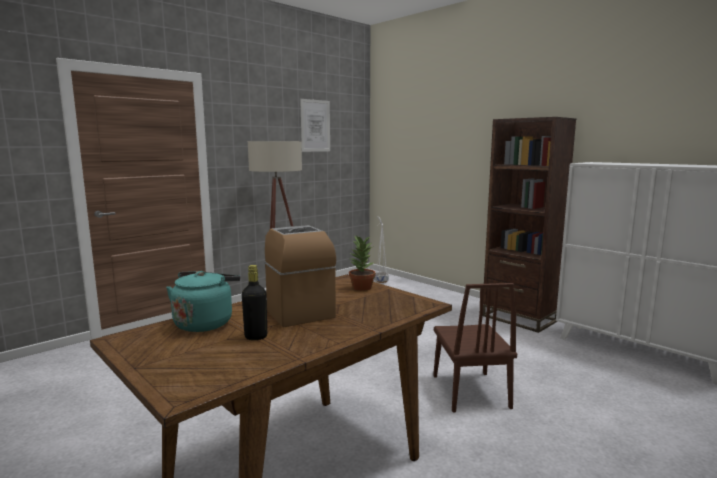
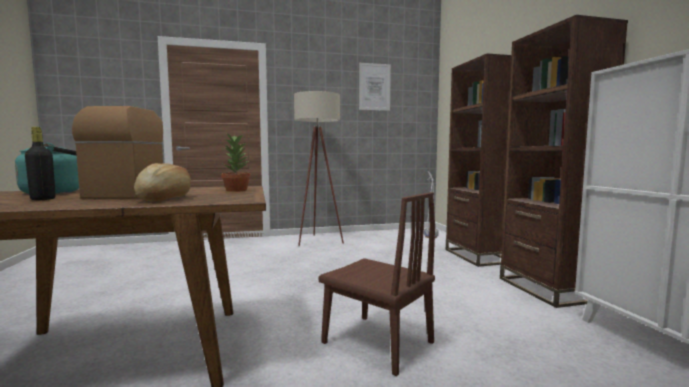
camera: 30 degrees right, 5 degrees down
(358, 313) = (164, 198): none -> bread
(443, 296) = (478, 256): none -> brown bookcase
(470, 391) = (377, 342): brown chair -> brown chair turned 75 degrees counterclockwise

